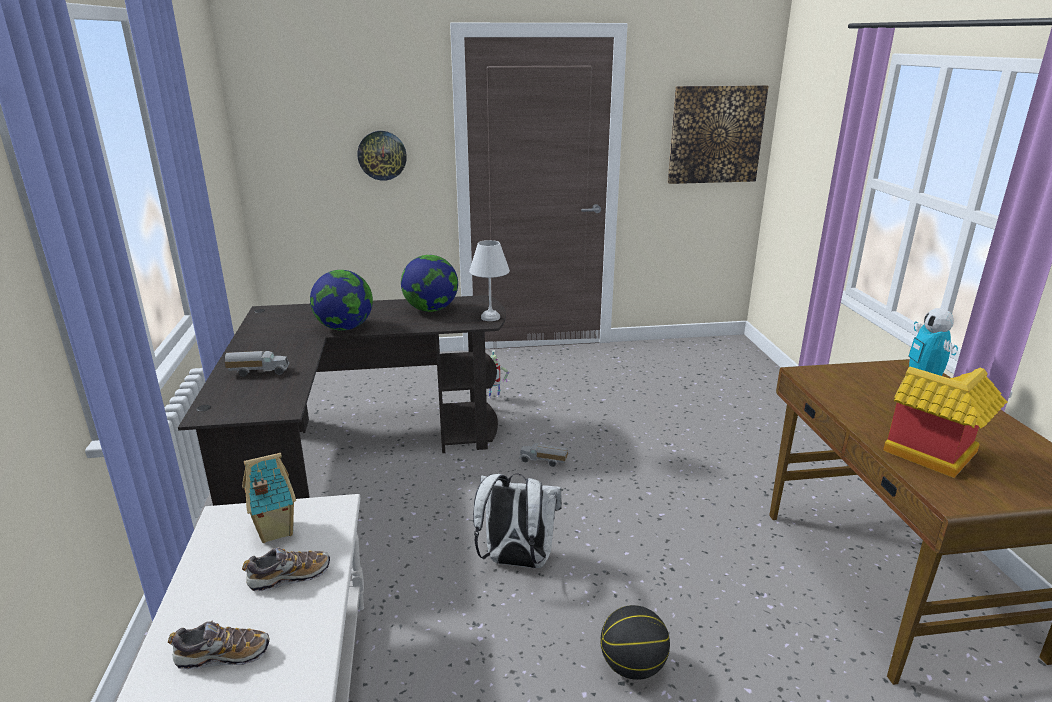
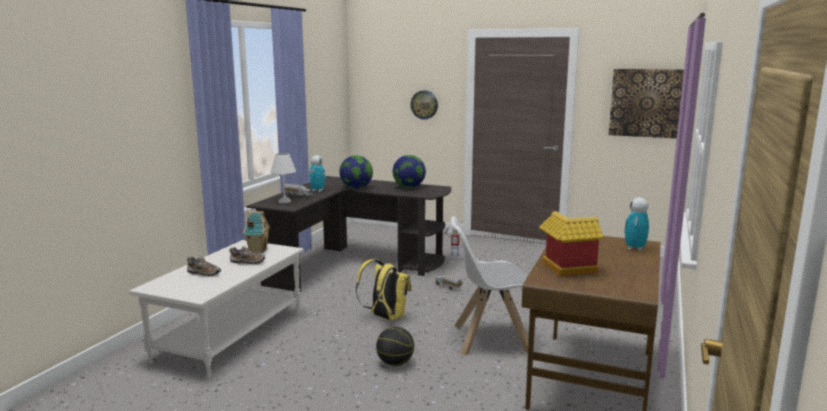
camera: 30 degrees right, 10 degrees down
(280, 348) = (317, 190): none -> toy robot
(491, 317) = (435, 194): white table lamp -> white table lamp (285, 201)
(516, 561) = (385, 317): white backpack -> yellow backpack
(701, 552) = (489, 339): none -> chair

